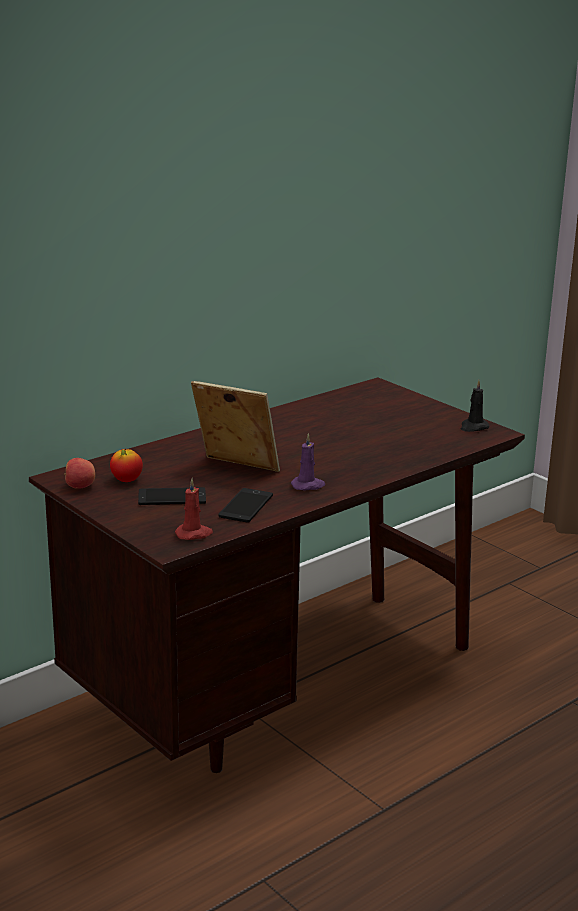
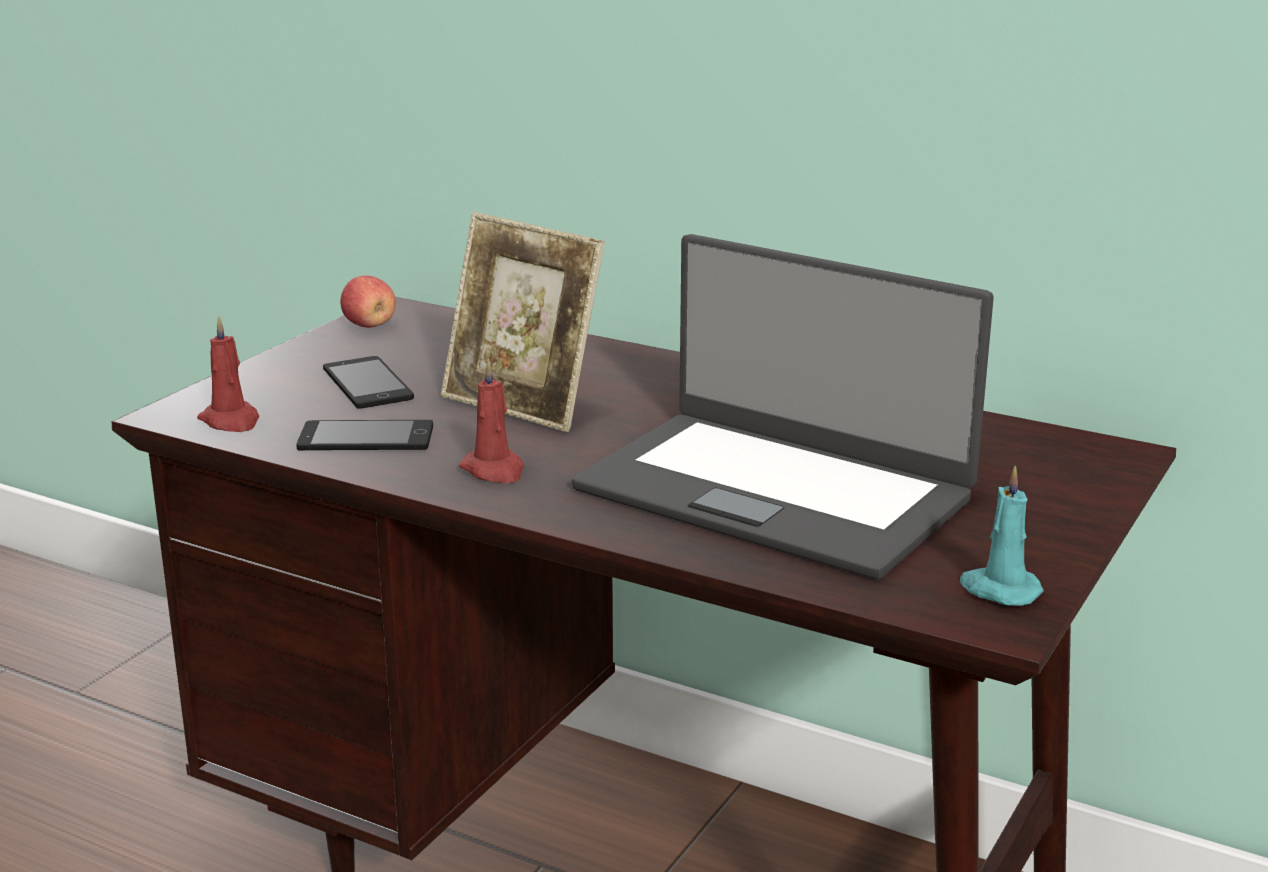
camera: 70 degrees right, 0 degrees up
(126, 480) = (413, 346): apple -> none
(235, 469) = (522, 405): picture frame -> picture frame turned 120 degrees clockwise
(308, 485) = (494, 470): purple candle -> red candle
(370, 441) = (775, 492): none -> laptop
(473, 427) = (999, 590): black candle -> turquoise candle

